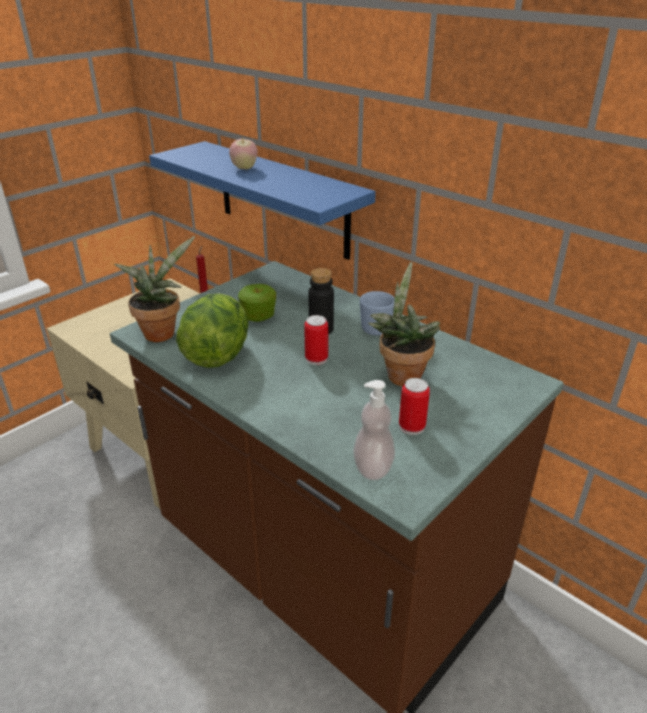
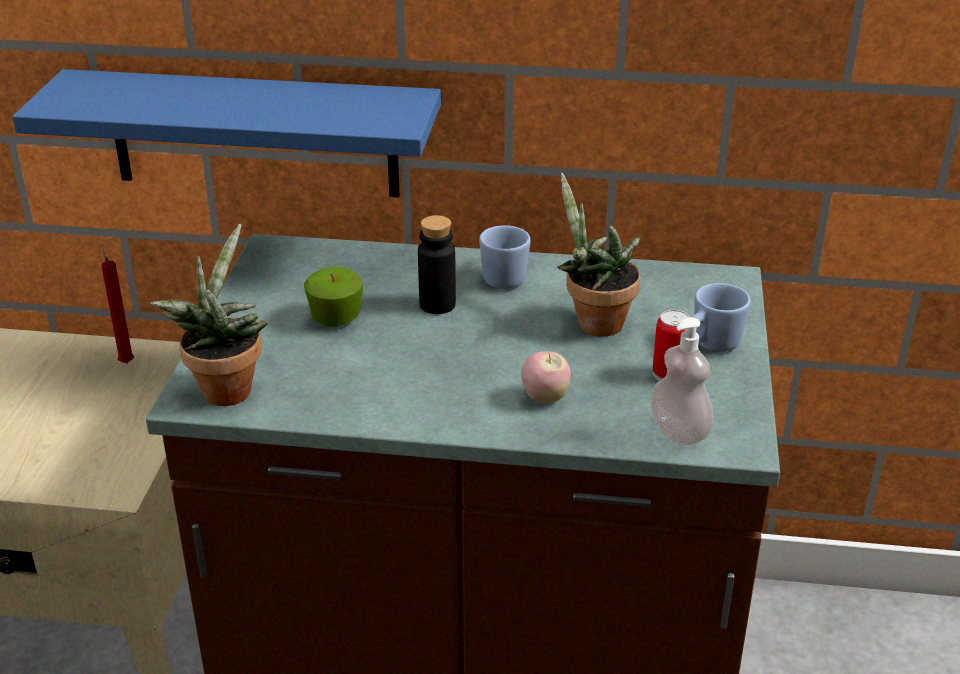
camera: 35 degrees left, 0 degrees up
(217, 355) = (346, 386): lettuce -> none
(244, 168) = (210, 100): apple -> apple (545, 398)
(316, 359) = (477, 342): can -> none
(463, 420) = (710, 346): none -> blue mug

